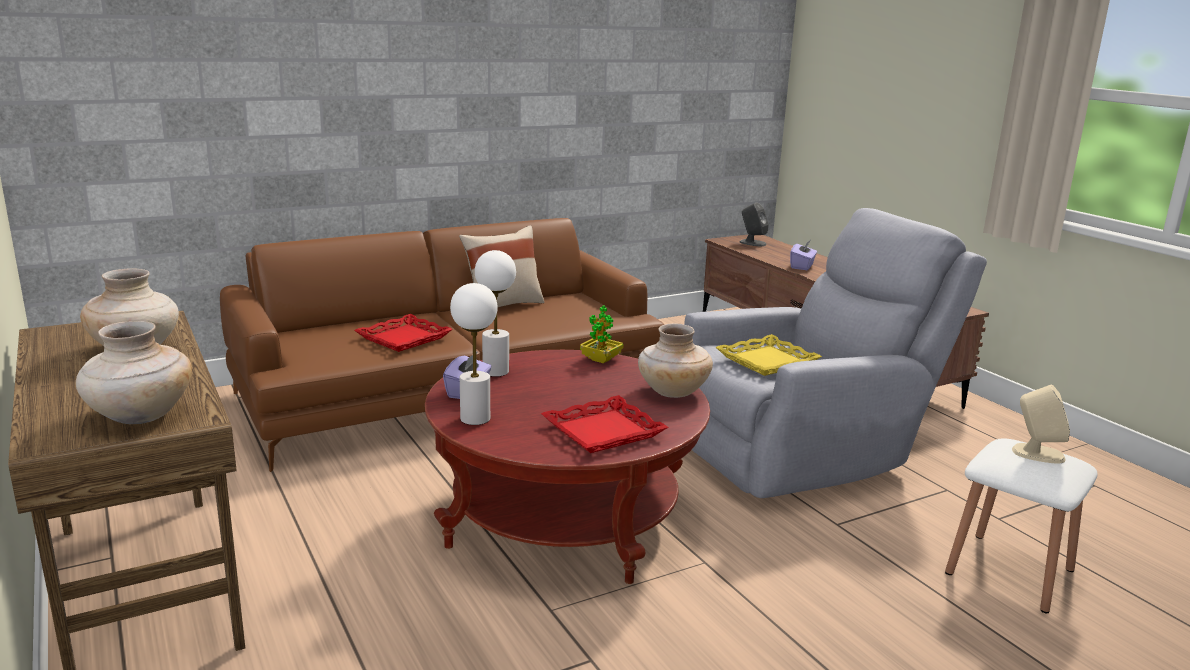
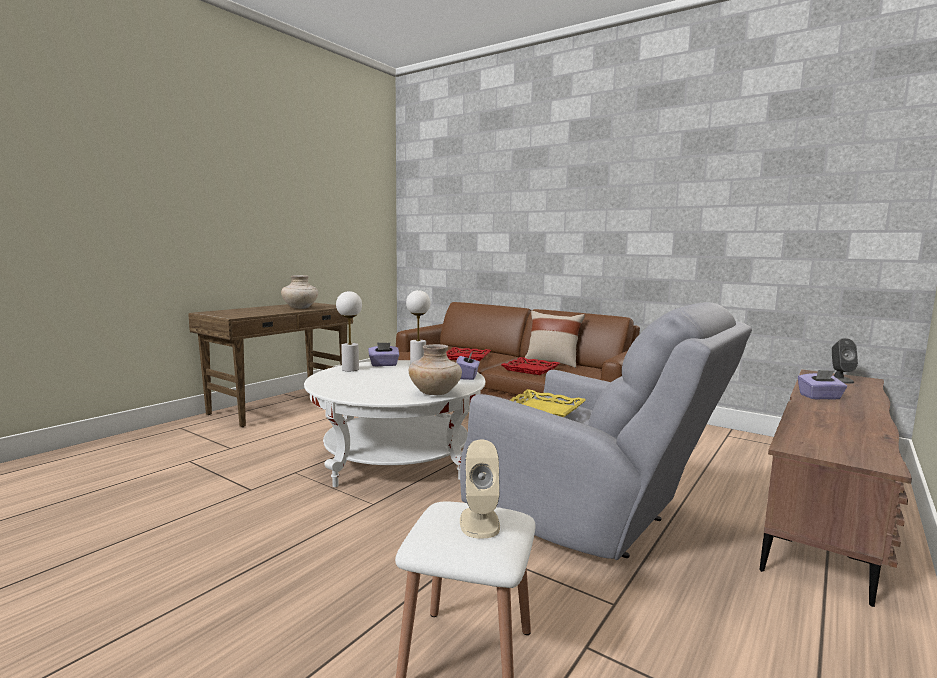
camera: 65 degrees right, 10 degrees down
(139, 416) = (232, 314): beige vase -> none
(565, 516) = (397, 458): red coffee table -> white coffee table
(601, 359) = (468, 376): potted plant -> purple tissue box
(603, 432) = (355, 388): red tray -> red tray (530, 369)

